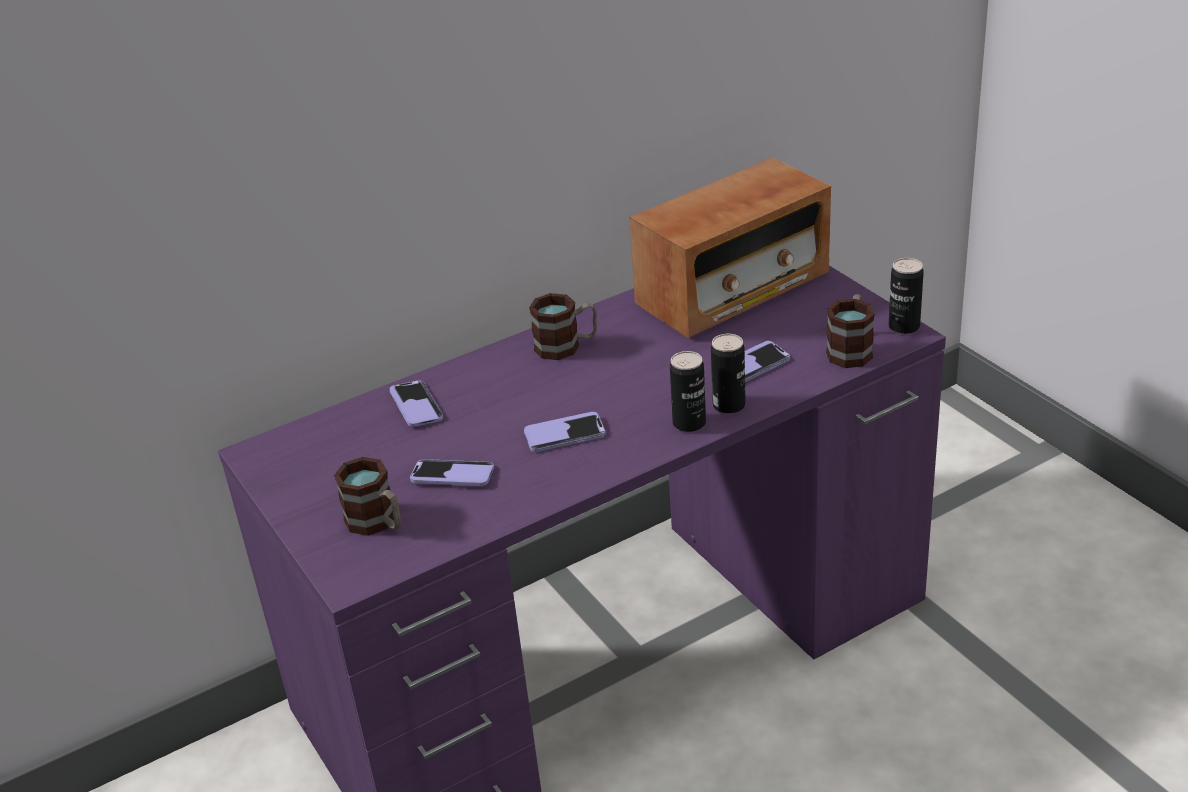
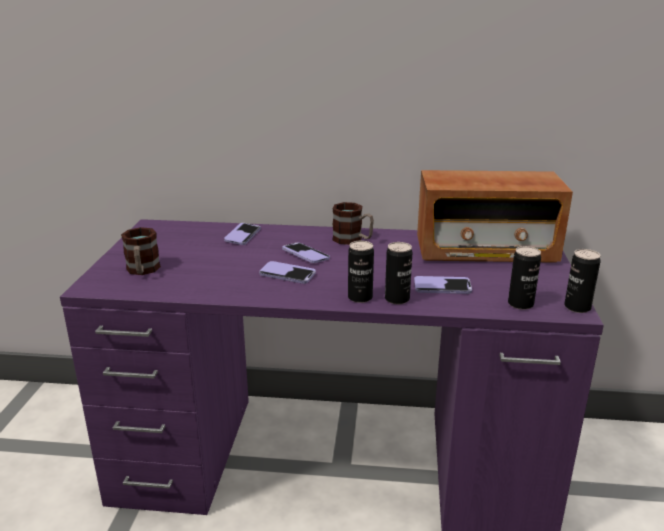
camera: 35 degrees right, 10 degrees down
(452, 475) = (207, 267): phone -> phone (305, 254)
(851, 349) = (520, 304): mug -> can

